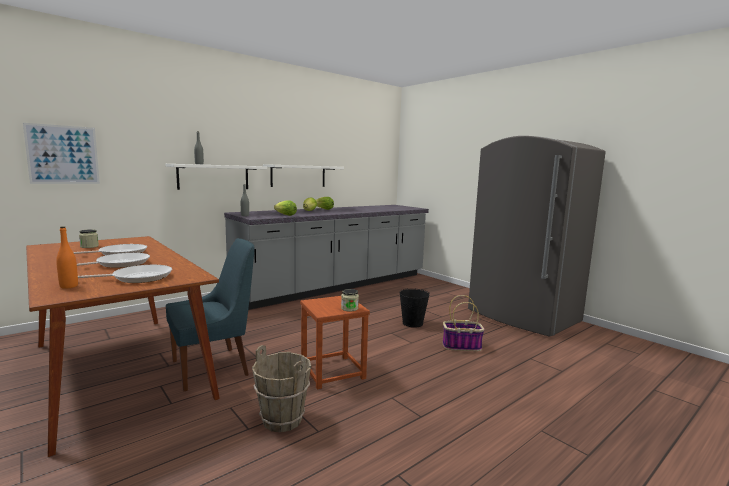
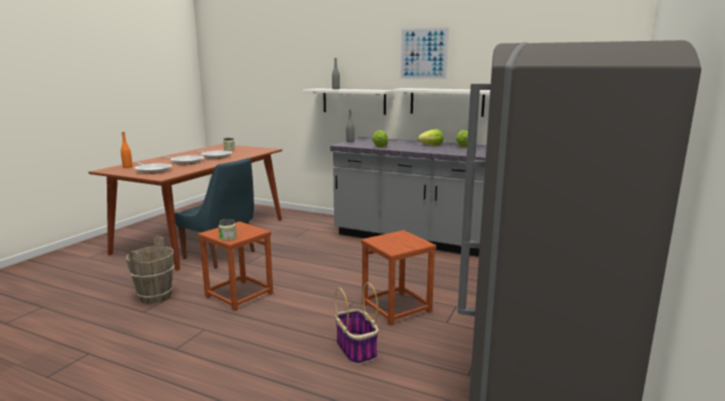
camera: 65 degrees right, 5 degrees up
(63, 154) = (257, 82): picture -> picture (423, 53)
(412, 323) = (396, 308): black bucket -> brown stool

